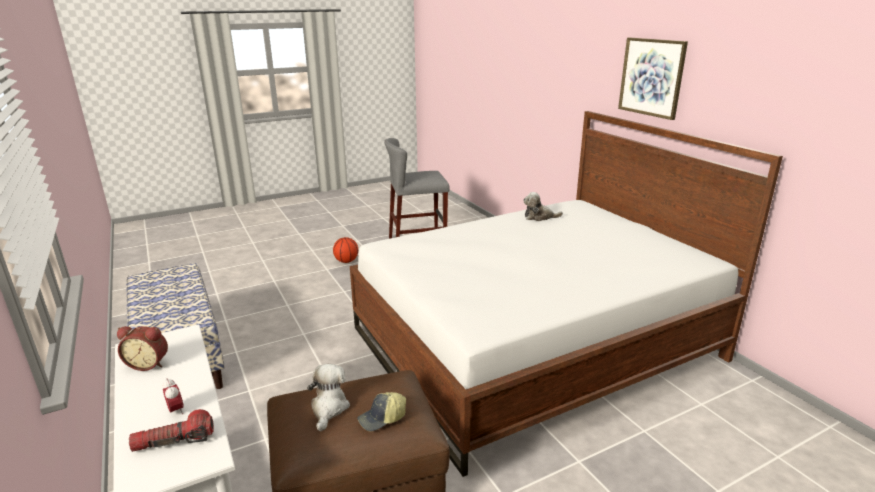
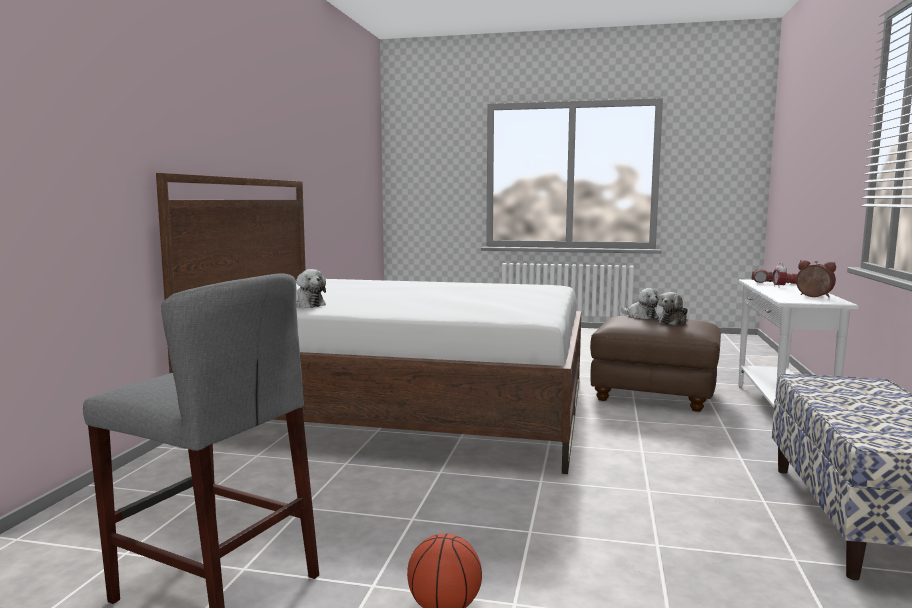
camera: 140 degrees left, 15 degrees down
(382, 418) = (640, 316): cap -> plush toy
(651, 77) = (211, 121): picture -> none

